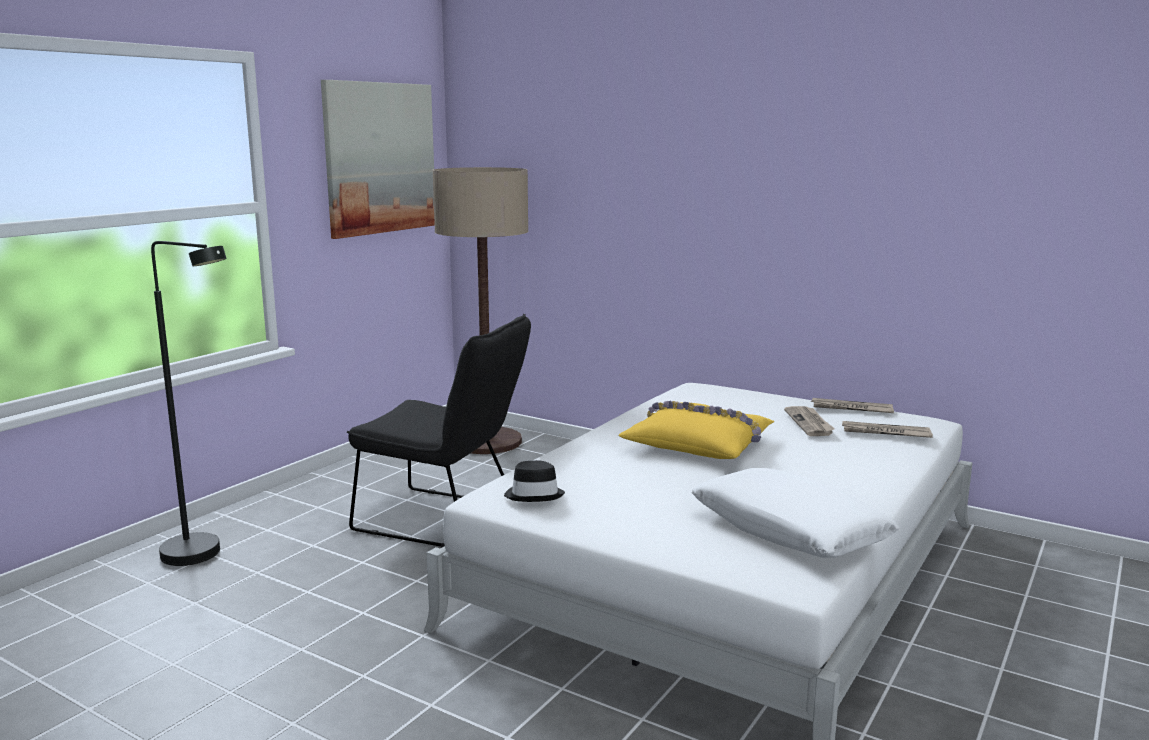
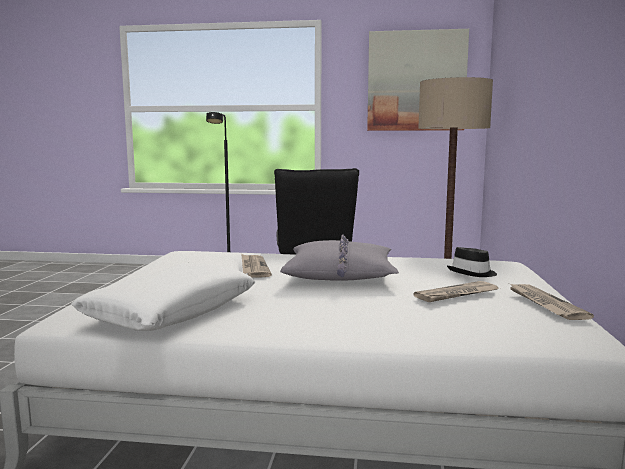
camera: 65 degrees right, 5 degrees down
(534, 495) = (197, 258): black hat -> black hat (472, 273)
(699, 444) = (340, 273): yellow pillow -> grey pillow
(885, 432) = (481, 320): newspaper -> newspaper (254, 268)

